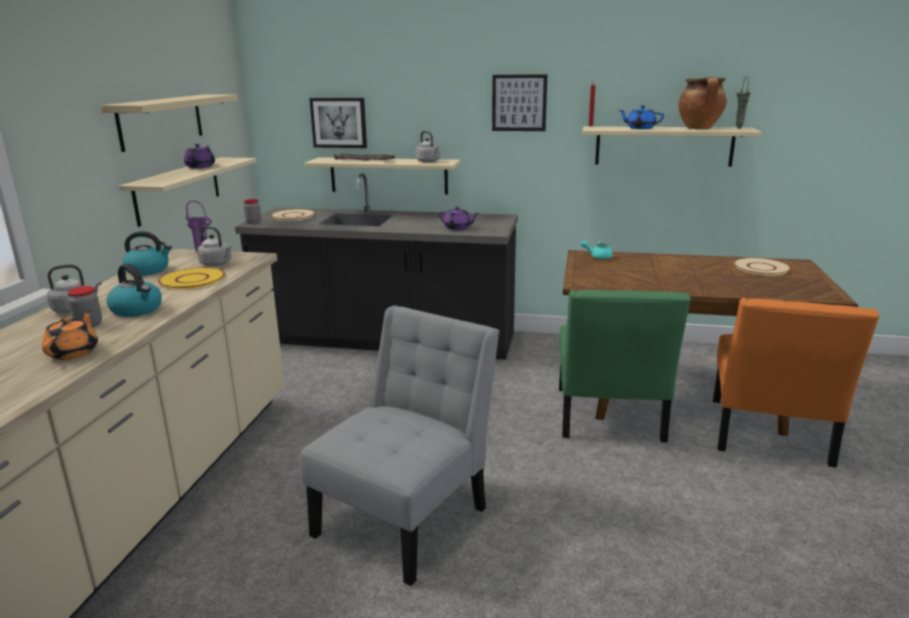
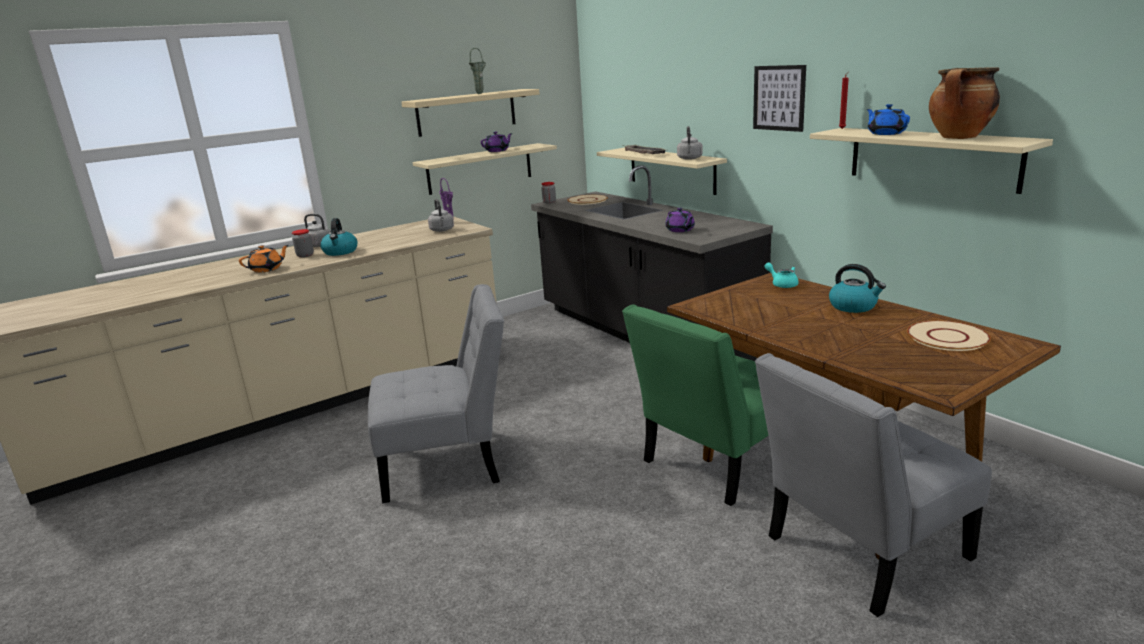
camera: 45 degrees right, 0 degrees up
(148, 270) = (402, 228): kettle -> kettle (853, 306)
(192, 279) = (406, 238): yellow plate -> none
(339, 122) = (638, 115): picture -> none
(738, 128) = (1019, 139): green vase -> green vase (480, 93)
(769, 436) = (859, 552): orange chair -> grey chair

